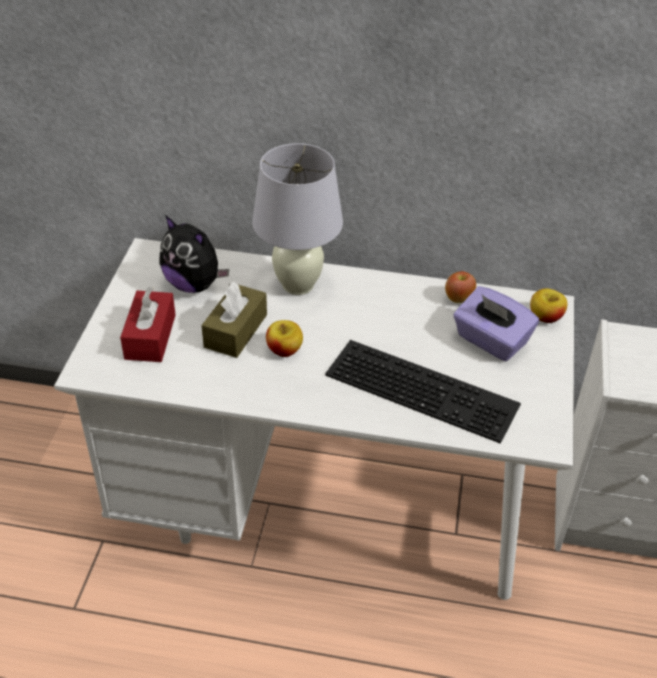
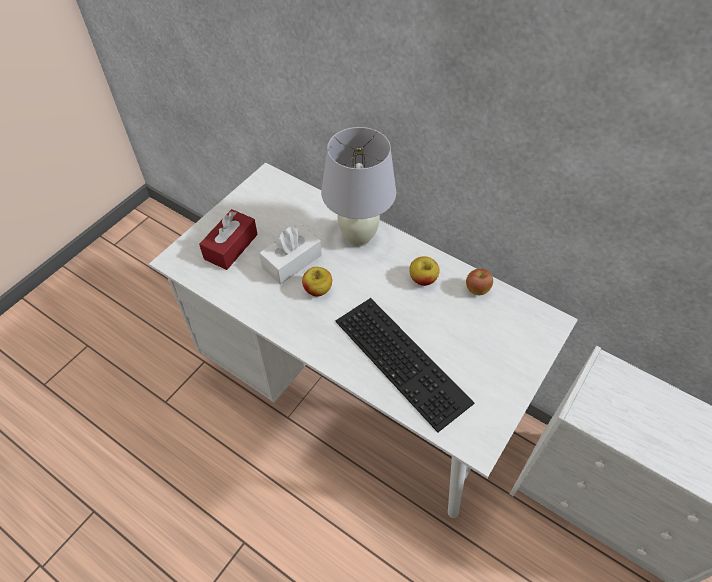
camera: 25 degrees right, 10 degrees up
(194, 284) = (284, 213): plush toy -> none
(235, 331) = (292, 261): brown tissue box -> white tissue box
(491, 341) = (482, 337): purple tissue box -> none
(545, 317) = (541, 330): apple -> apple (423, 279)

